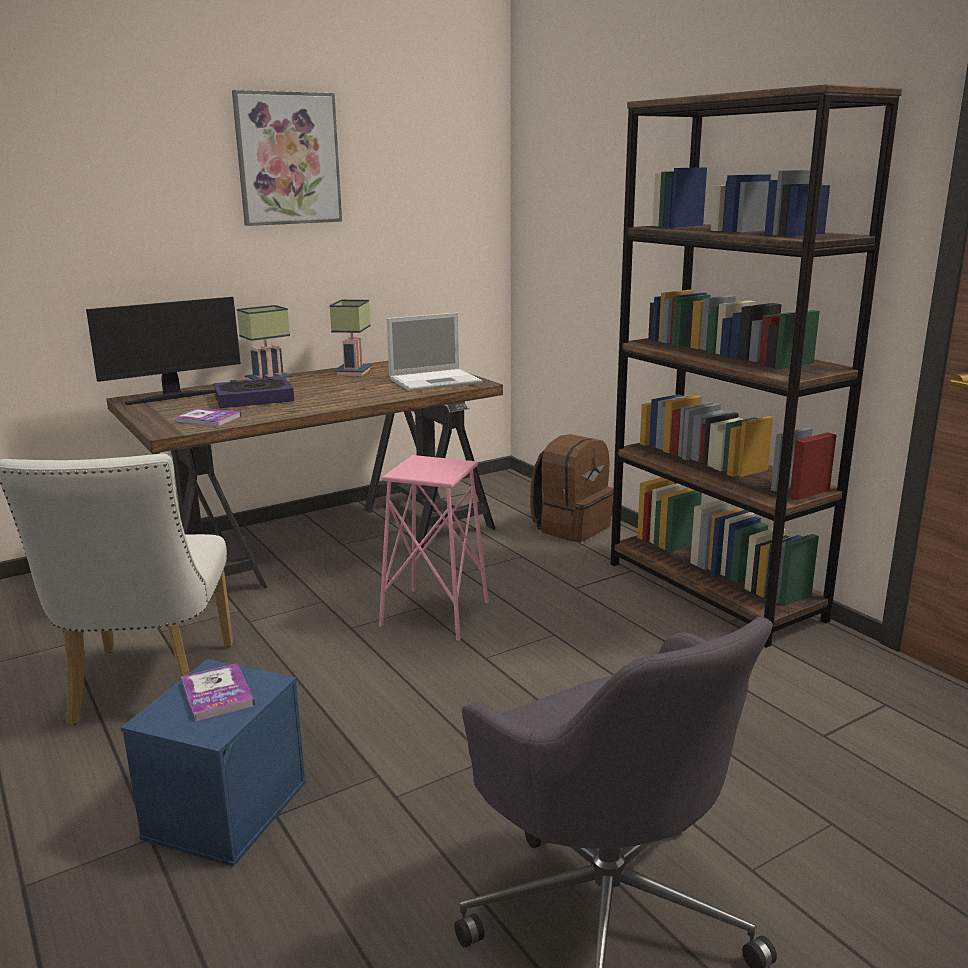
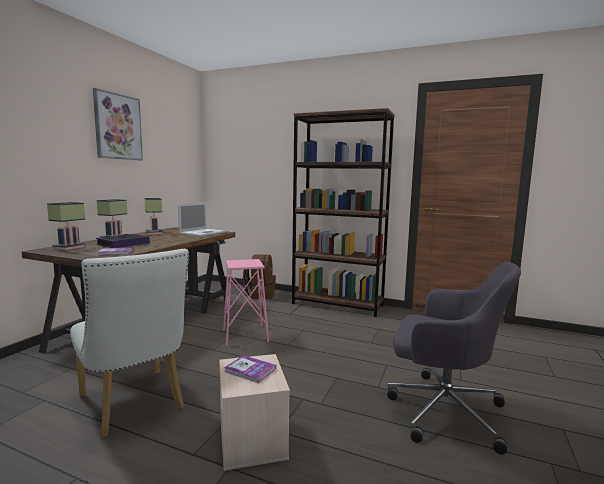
camera: 35 degrees left, 10 degrees down
(173, 397) = (69, 247): monitor -> table lamp
(226, 808) = (251, 438): blue storage box -> beige storage box

